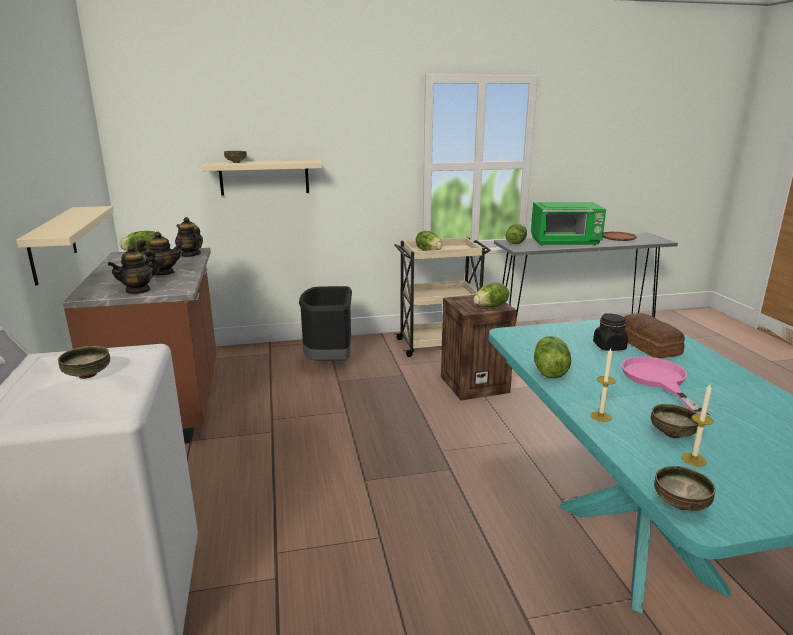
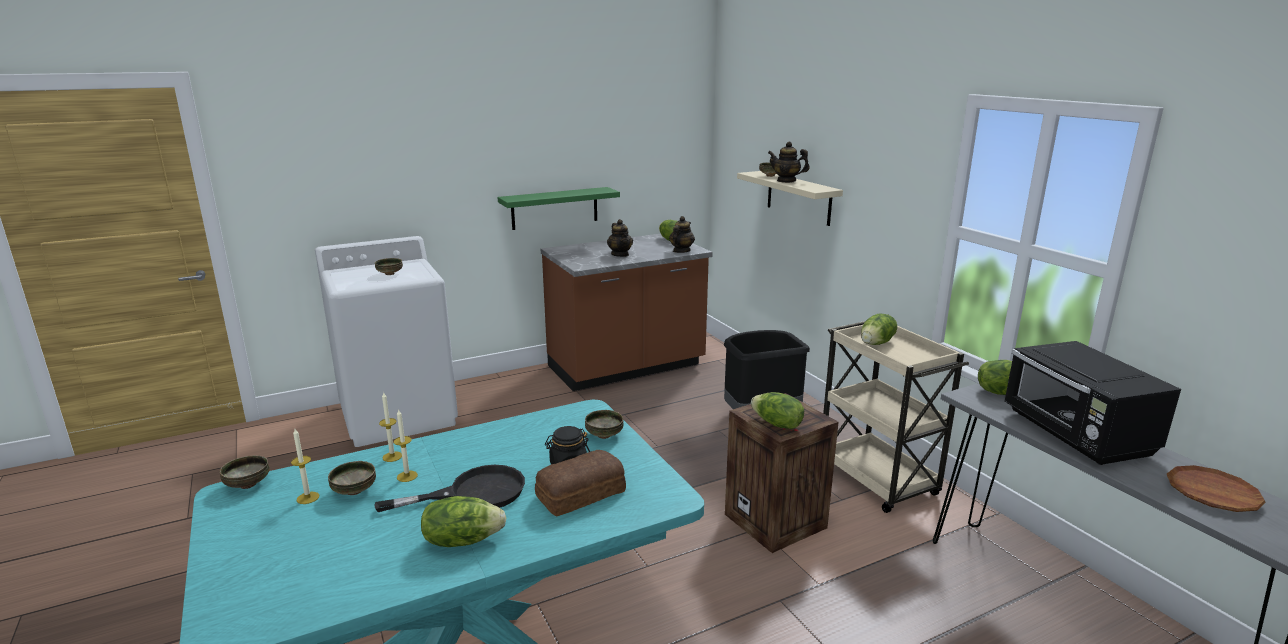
camera: 75 degrees right, 0 degrees up
(52, 244) = (554, 208): beige shelf -> green shelf
(138, 290) = (573, 257): teapot -> teapot (786, 181)
(549, 371) = (489, 432): lettuce -> lettuce (462, 540)
(556, 332) = (603, 435): none -> bowl
(565, 242) = (1076, 435): green microwave -> black microwave
(637, 408) = (407, 476): none -> candle
(658, 381) = (473, 493): pink frying pan -> black frying pan

